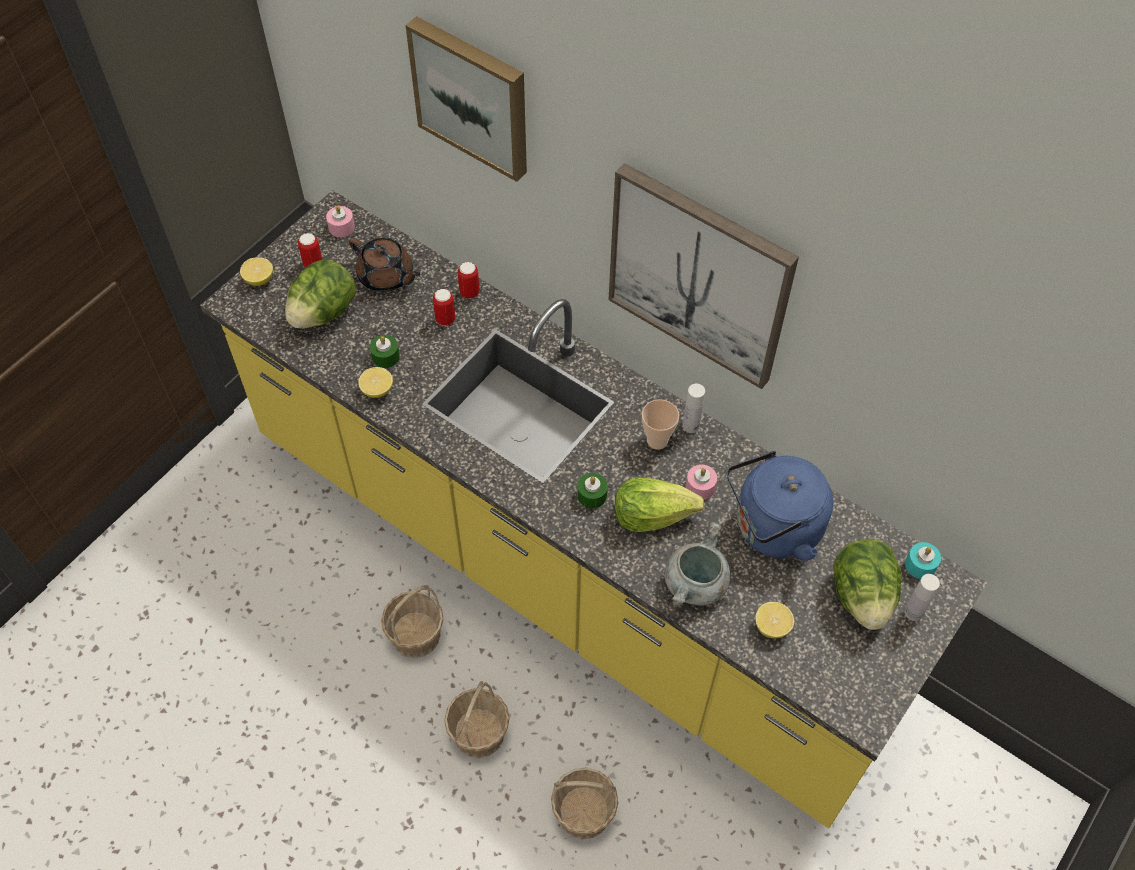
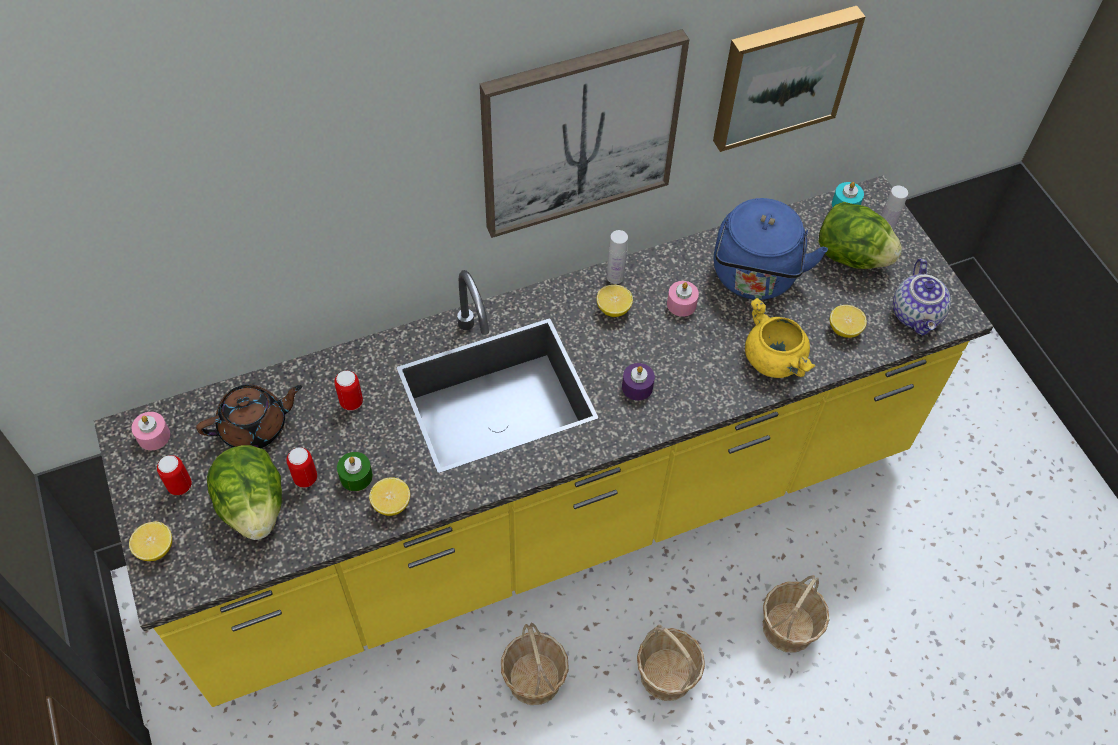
camera: 60 degrees left, 0 degrees up
(469, 292) = (335, 365): can -> can (305, 478)
(473, 96) = (272, 157): picture -> picture (782, 75)
(592, 495) = (637, 387): green candle -> purple candle
(652, 514) = (686, 352): lettuce -> none
(657, 440) = (613, 309): cup -> lemon
(696, 585) = (775, 360): grey cooking pot -> yellow cooking pot
(836, 682) = (917, 315): none -> teapot

